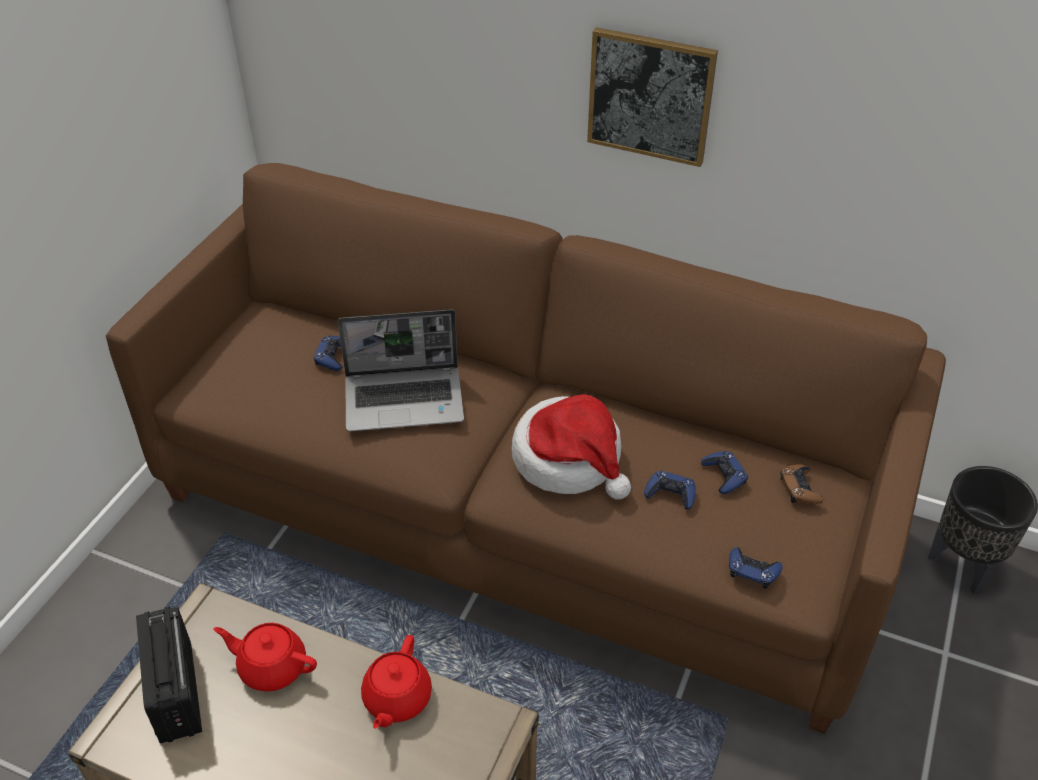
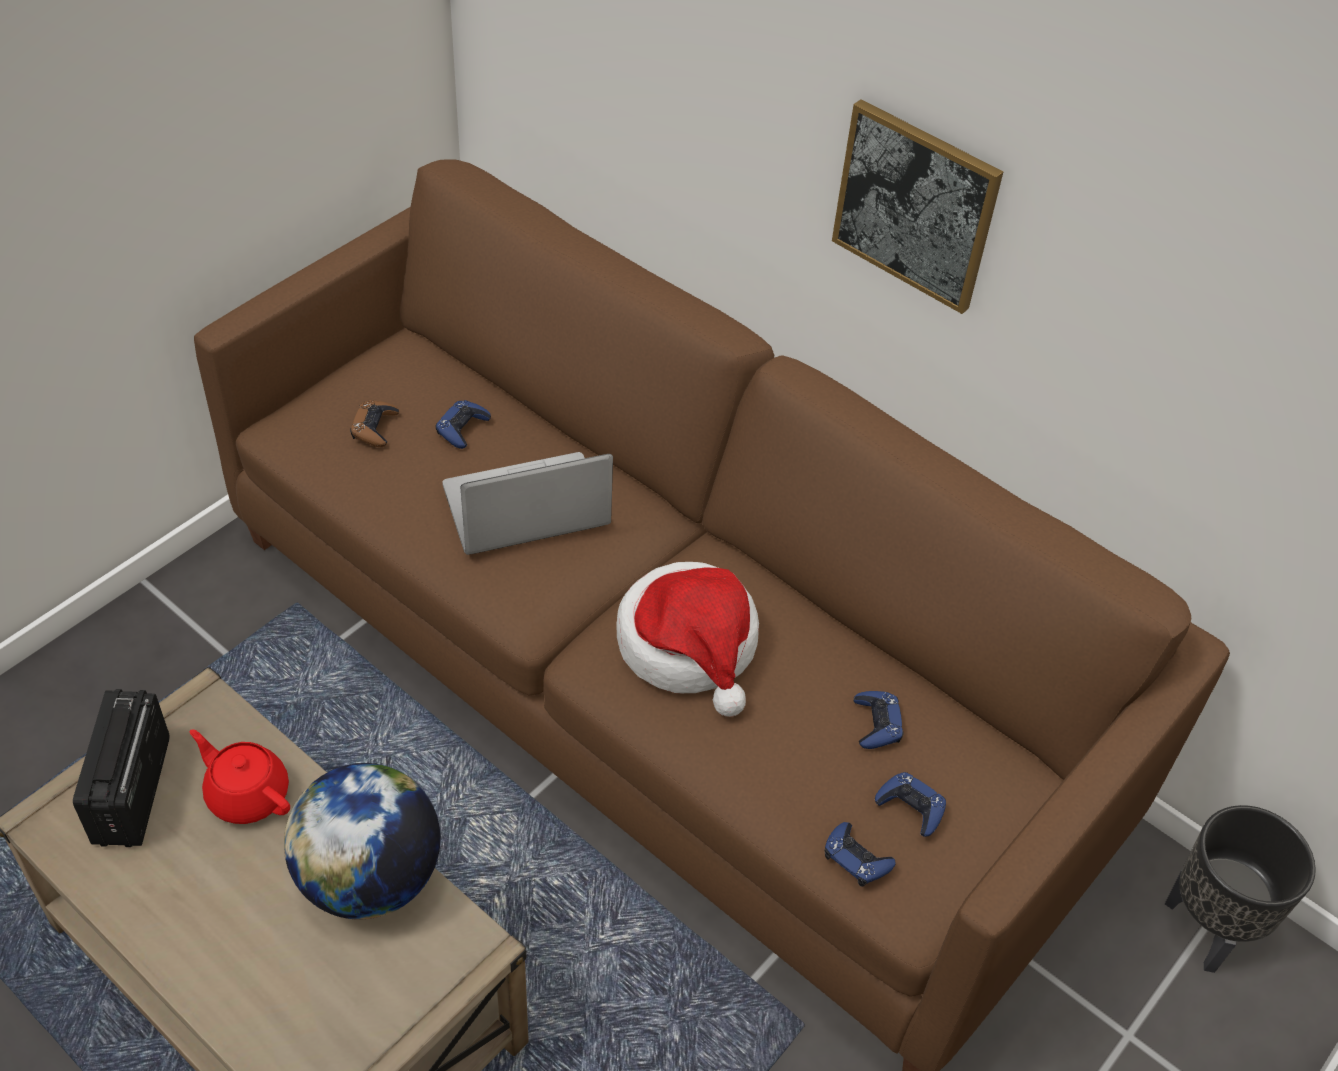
camera: 15 degrees right, 5 degrees up
(396, 699) = (370, 878): red teapot -> globe
(405, 399) = (524, 509): laptop -> laptop turned 150 degrees clockwise
(670, 493) = (796, 727): blue game controller -> blue game controller (911, 807)
(800, 488) = (969, 770): brown game controller -> brown game controller (374, 428)

